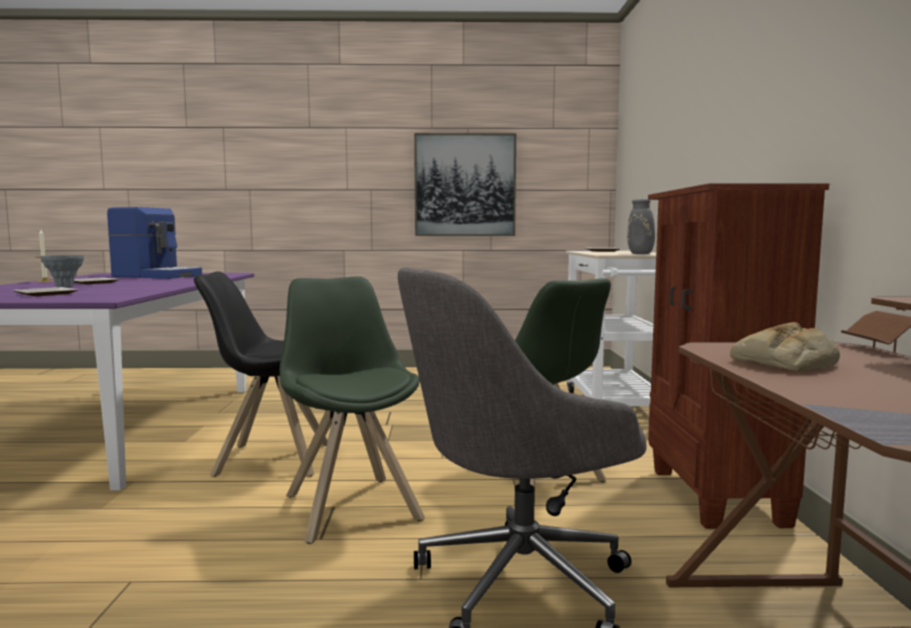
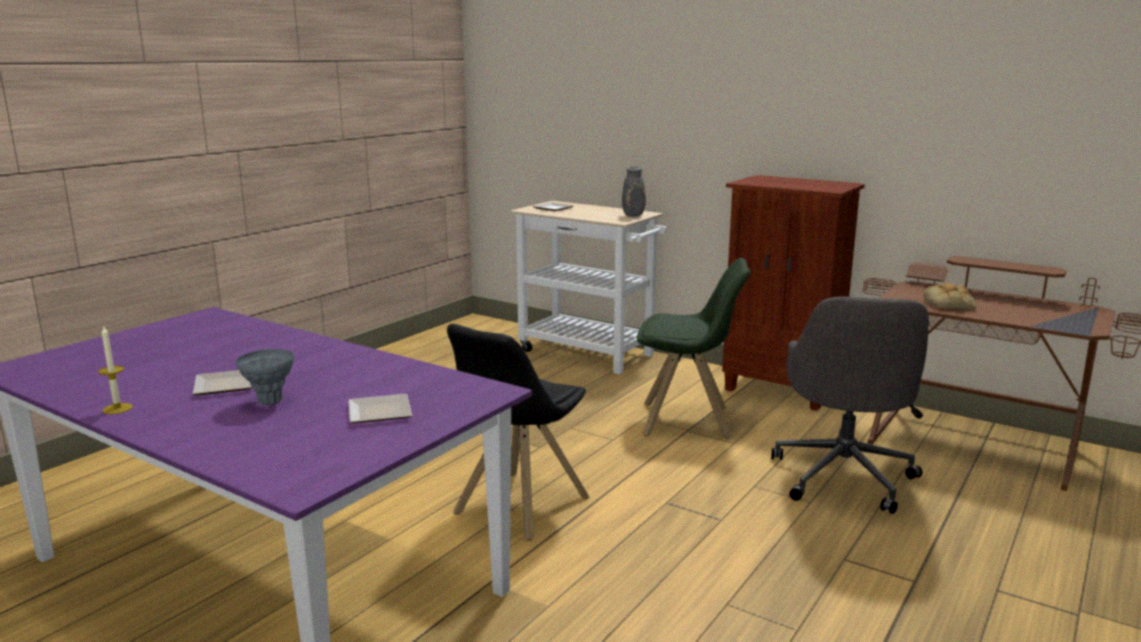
camera: 55 degrees left, 10 degrees up
(157, 276) = (162, 349): coffee machine -> none
(351, 507) = (675, 496): green chair -> none
(465, 185) = (341, 135): picture -> none

